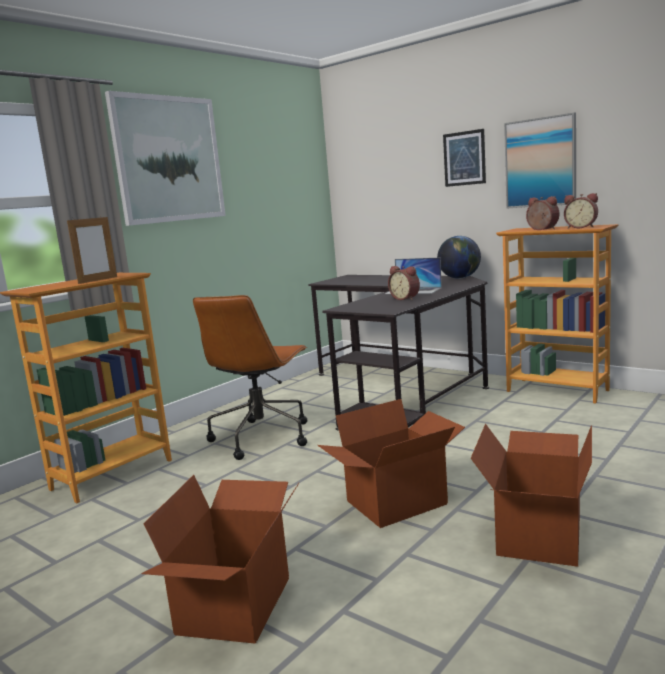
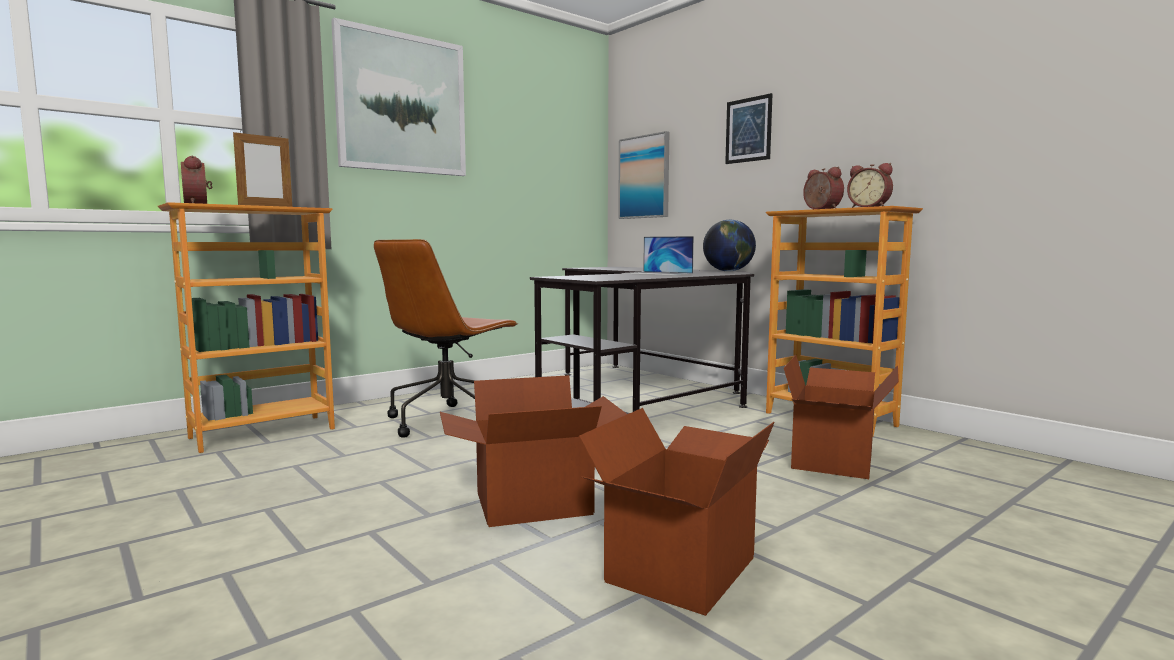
camera: 10 degrees right, 5 degrees down
(237, 605) = (240, 581): cardboard box -> cardboard box (835, 460)
(405, 298) = (636, 276): alarm clock -> alarm clock (199, 204)
(540, 162) = (834, 132): picture -> picture (644, 177)

